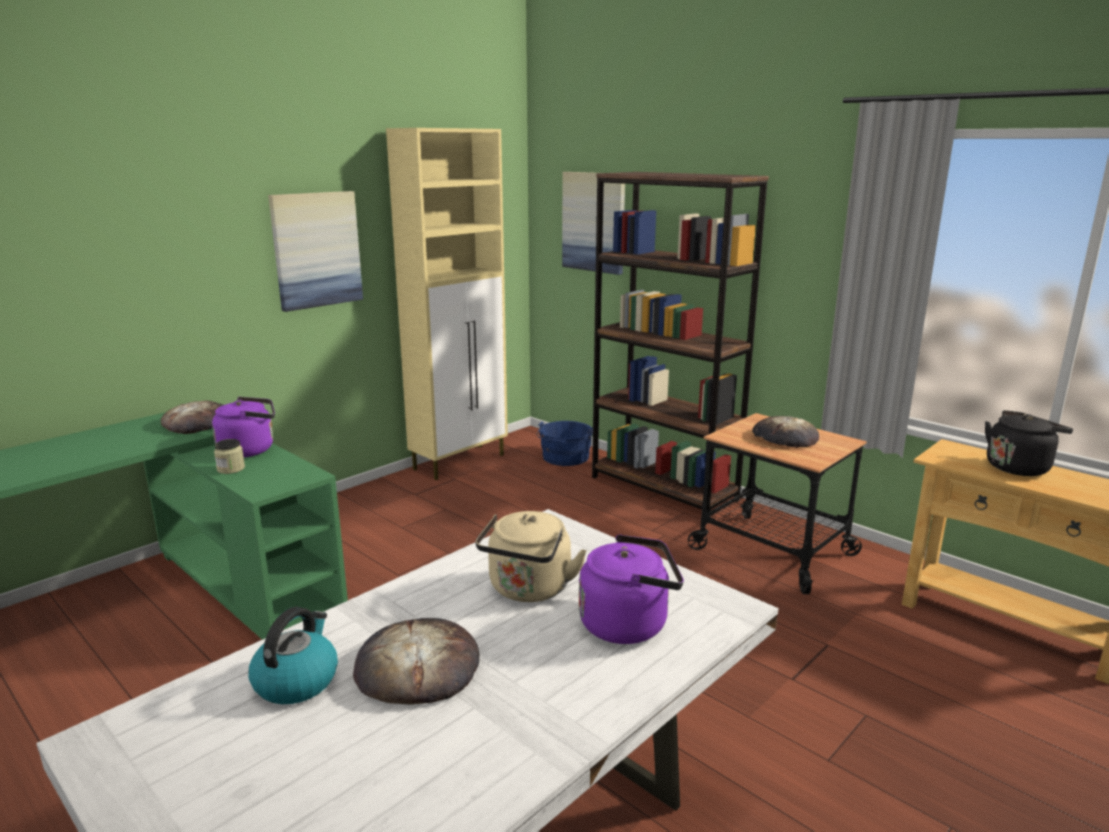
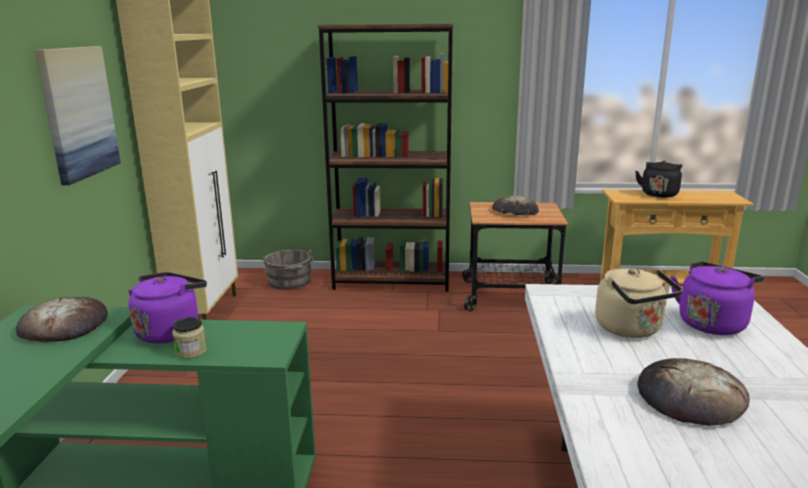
camera: 40 degrees left, 0 degrees up
(296, 681) = (657, 445): kettle -> none
(565, 458) = (290, 283): blue bucket -> grey bucket
(594, 222) = (281, 71): picture -> none

